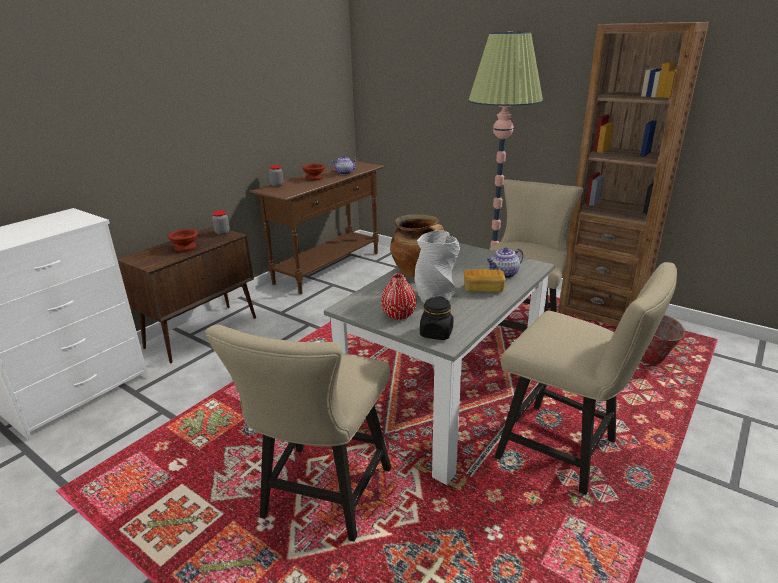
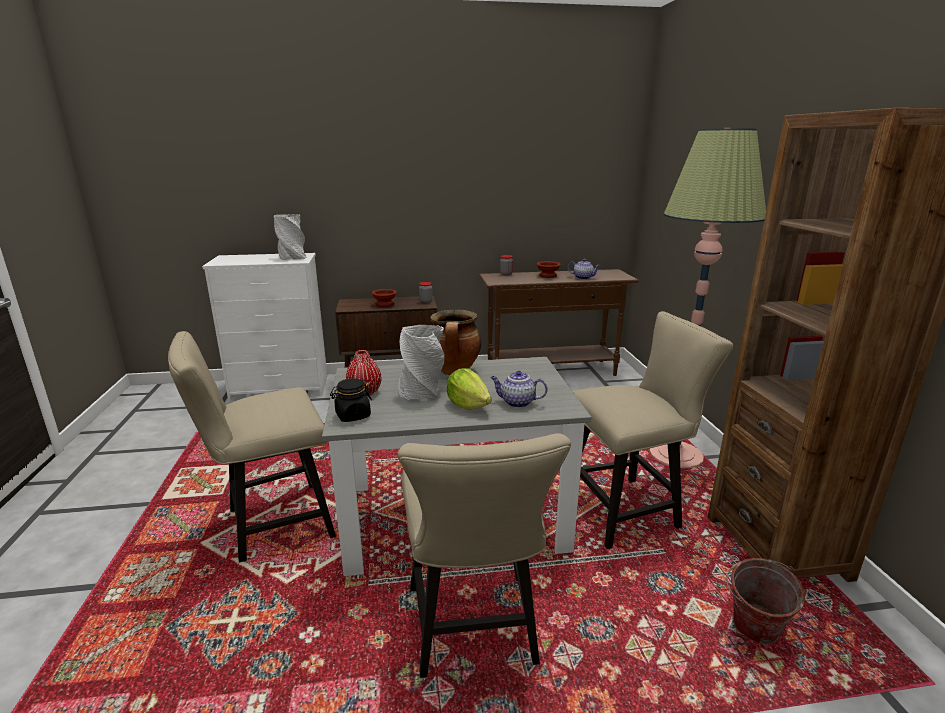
camera: 45 degrees right, 5 degrees down
(62, 219) = (292, 257): none -> grey vase
(483, 289) = (468, 405): bread -> lettuce

